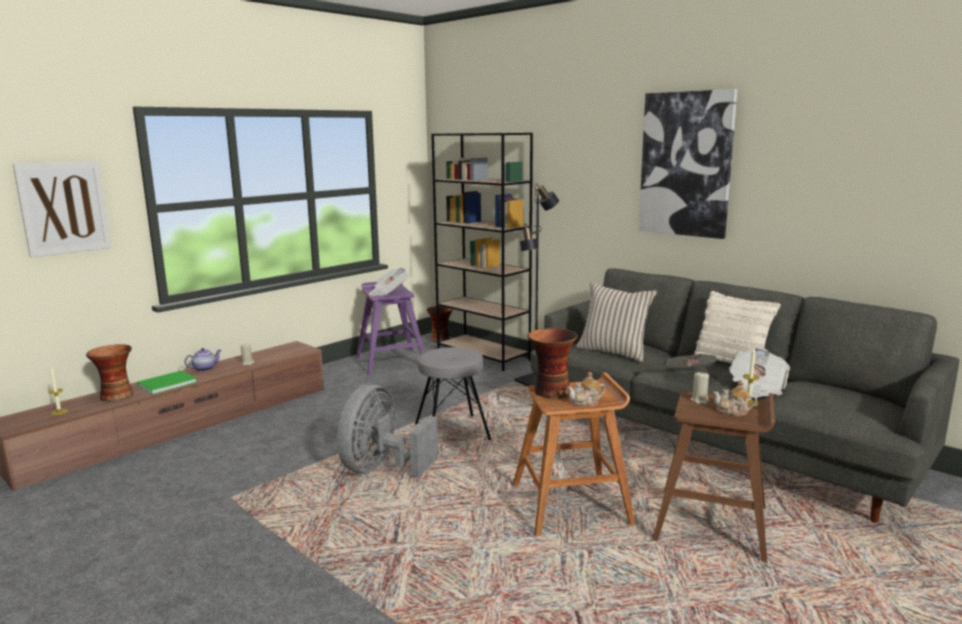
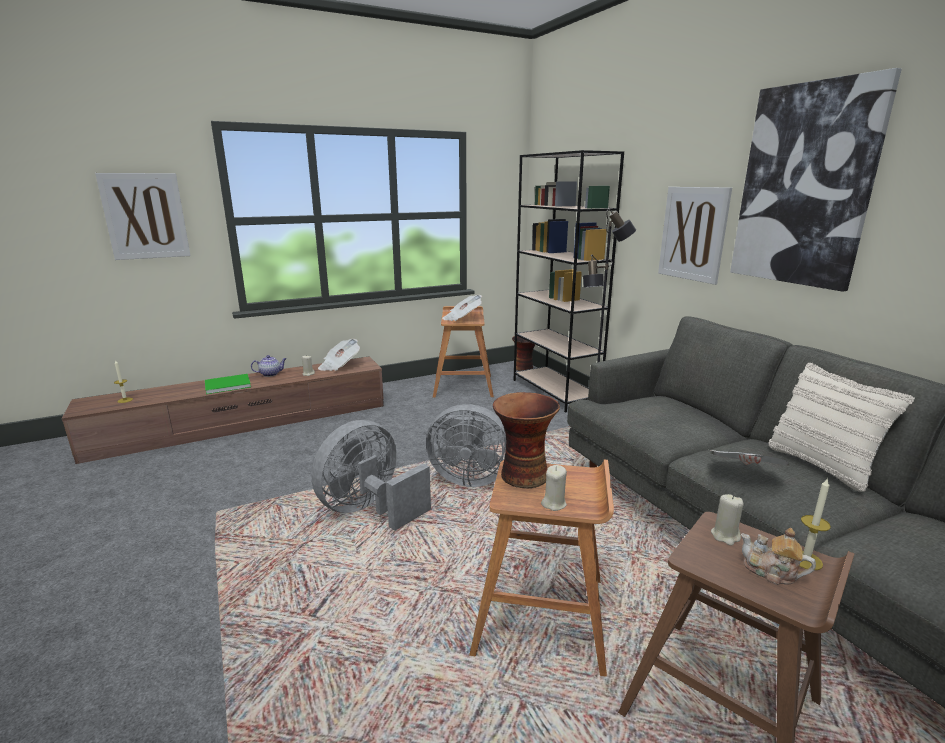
camera: 20 degrees right, 5 degrees up
(115, 396) = (179, 391): vase -> none
(391, 361) = (463, 385): purple stool -> brown stool
(452, 432) = (468, 478): grey stool -> grey fan
(585, 402) = (554, 503): teapot -> beige candle
(603, 201) = (693, 234): none -> picture
(614, 352) = (662, 421): beige pillow -> none
(757, 388) = (845, 519): newspaper -> newspaper (339, 366)

